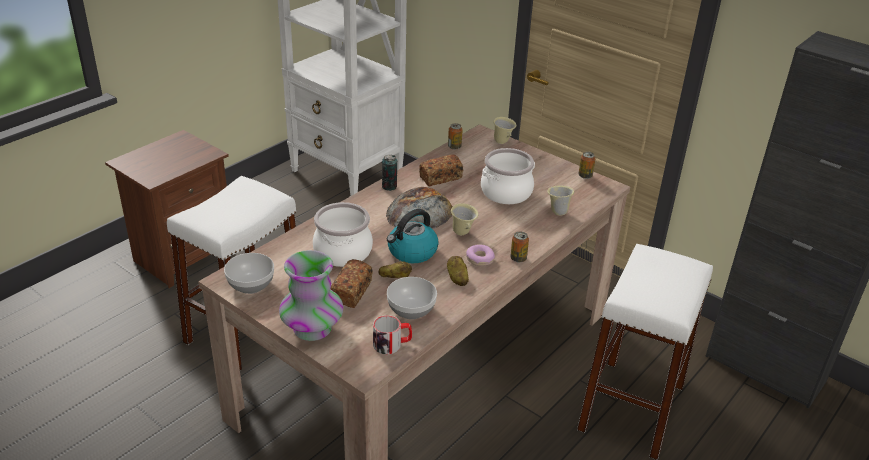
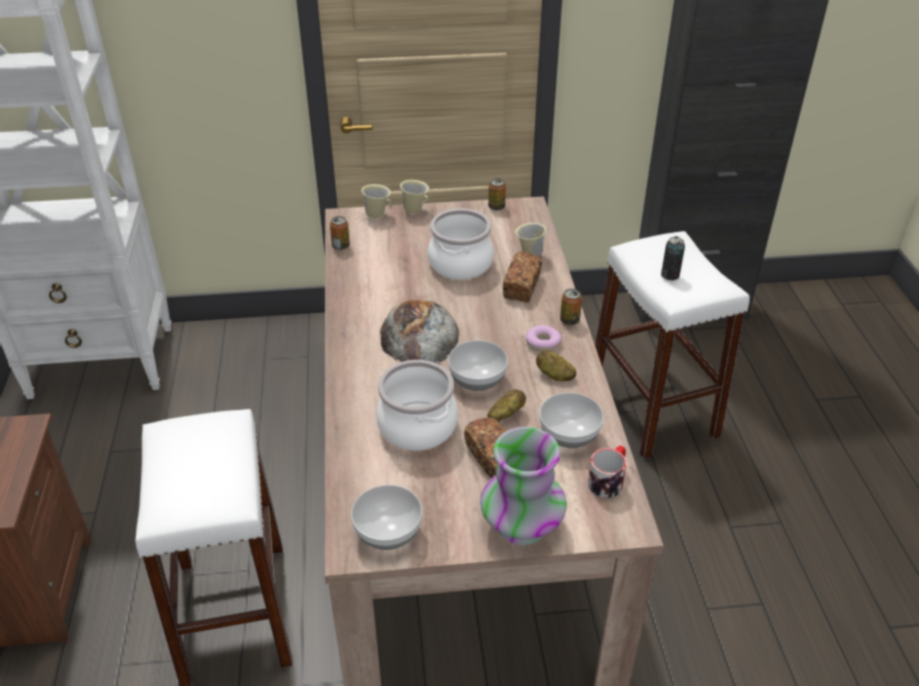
camera: 45 degrees left, 5 degrees up
(389, 187) = (348, 327): can -> can (670, 275)
(412, 252) = (478, 379): kettle -> bowl
(440, 178) = (381, 286): bread -> bread (522, 287)
(463, 233) = (489, 328): beige mug -> beige mug (415, 210)

